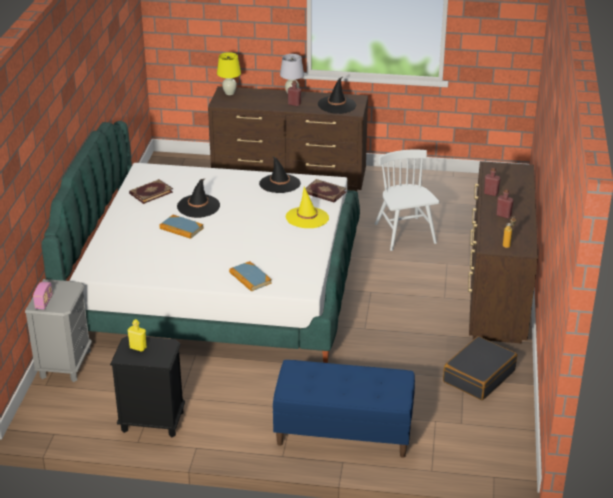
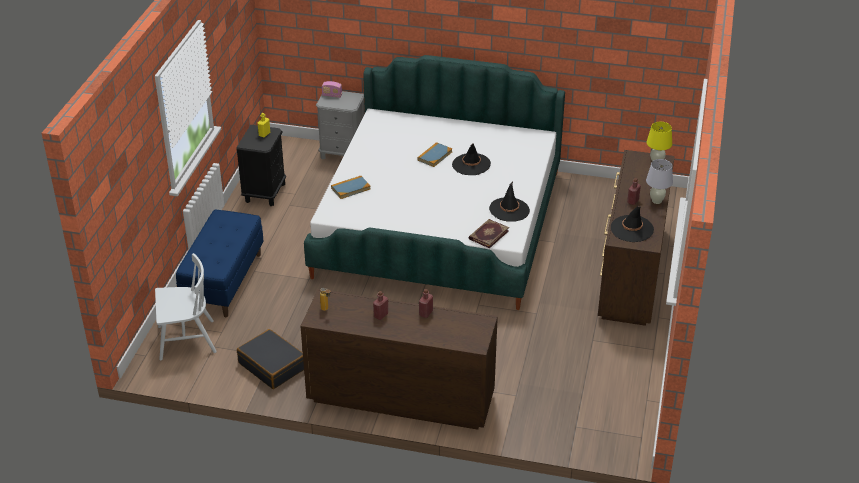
camera: 95 degrees right, 5 degrees up
(150, 192) = (498, 140): book -> none
(307, 218) = (443, 222): yellow hat -> none
(405, 234) = (517, 346): white chair -> white chair (186, 340)

